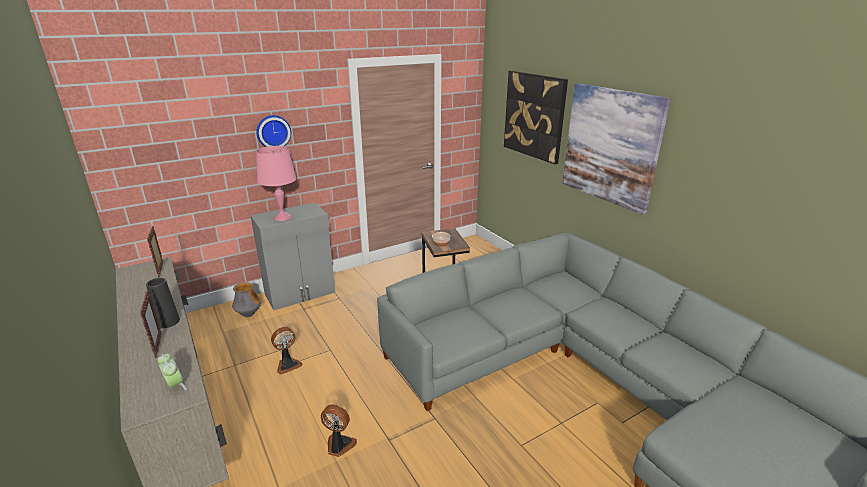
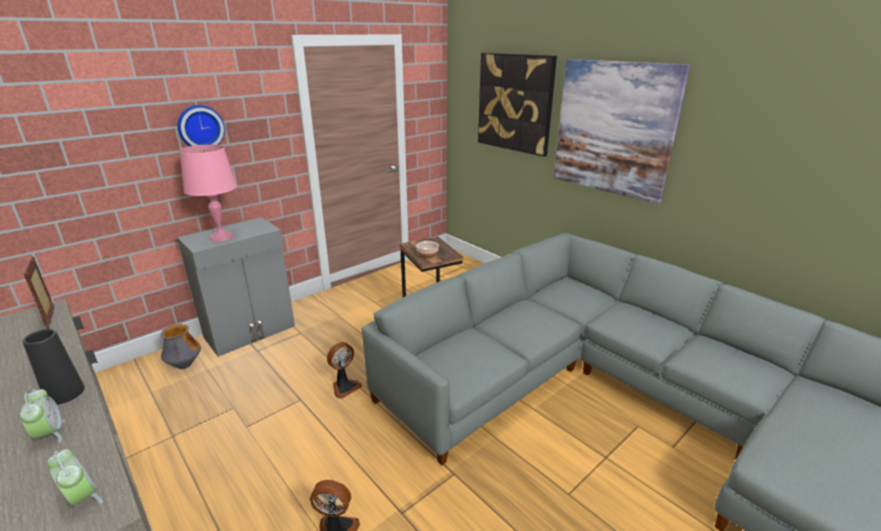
camera: 10 degrees left, 0 degrees up
(158, 346) = (50, 434): picture frame -> alarm clock
(288, 364) = (247, 426): fan -> fan (344, 387)

